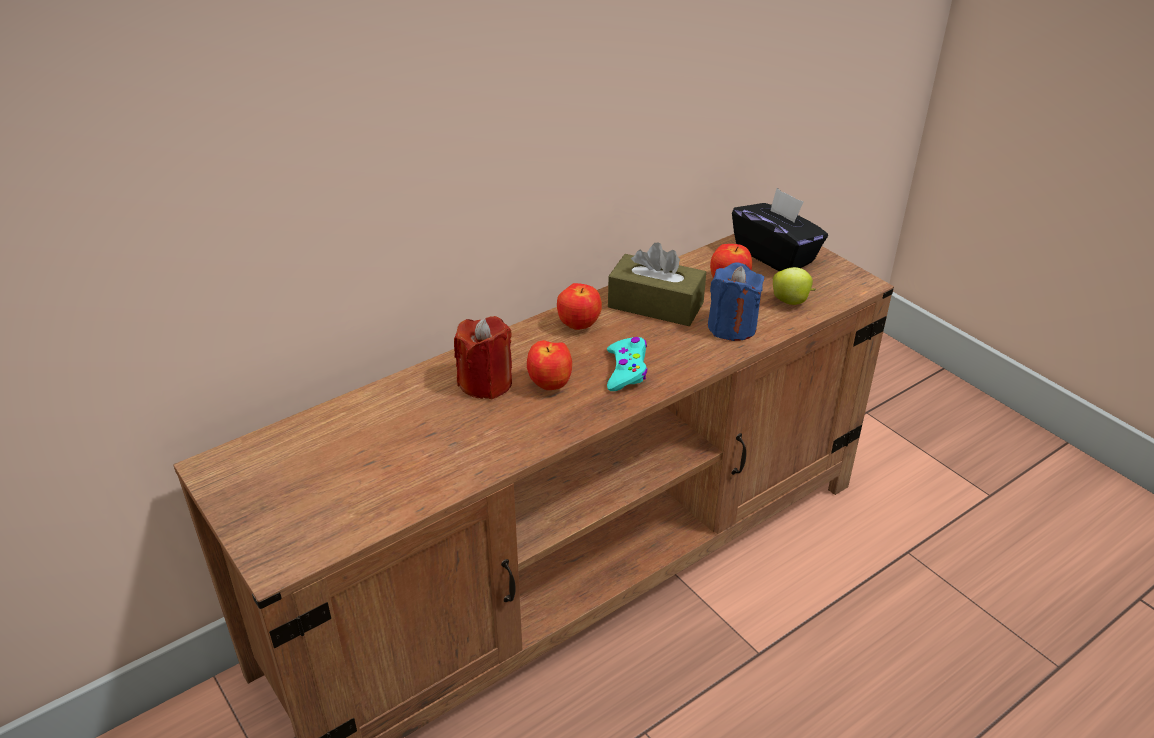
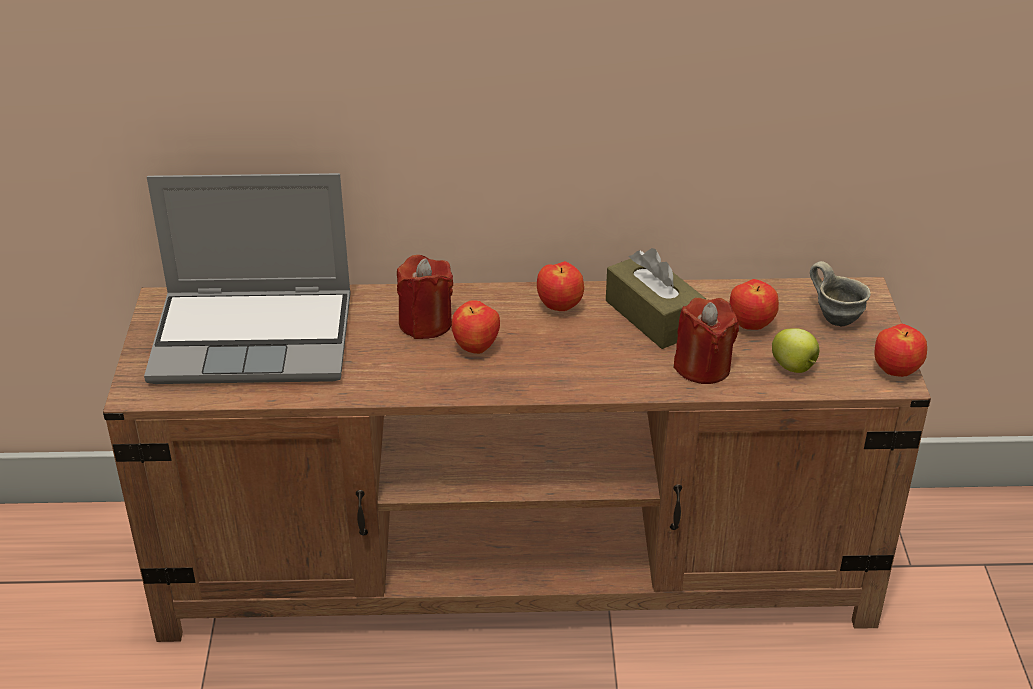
camera: 35 degrees right, 0 degrees up
(345, 460) = (256, 338): none -> laptop
(626, 370) = (556, 364): turquoise game controller -> none
(732, 327) = (702, 367): blue candle -> red candle
(775, 255) = (836, 316): black tissue box -> grey mug
(854, 277) = (896, 371): none -> apple

